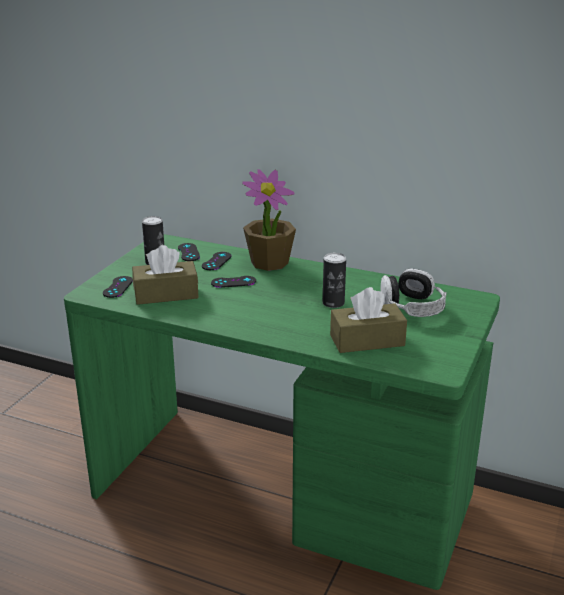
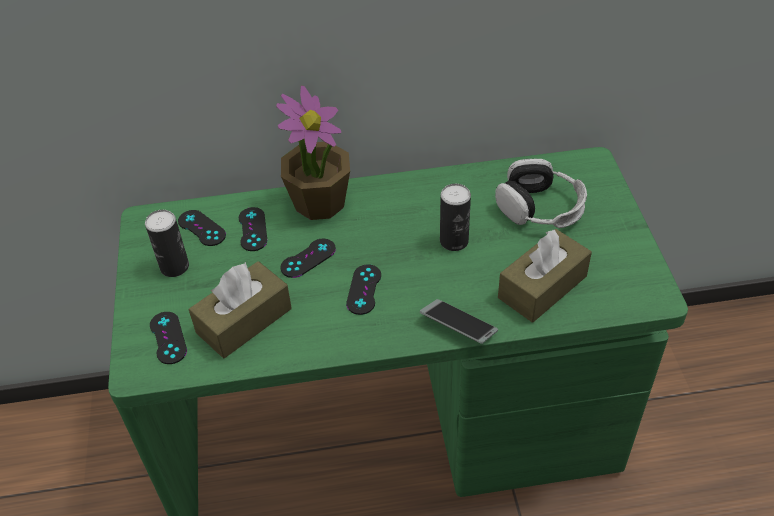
camera: 30 degrees left, 20 degrees up
(250, 304) = (364, 289): none -> black game controller
(289, 338) = (458, 326): none -> phone

